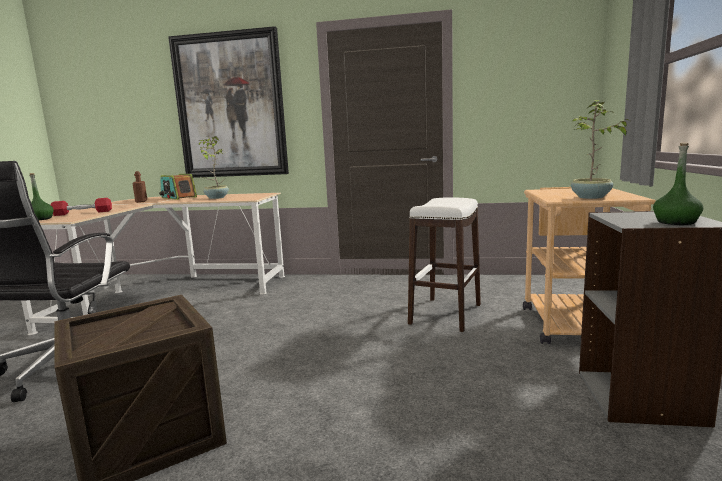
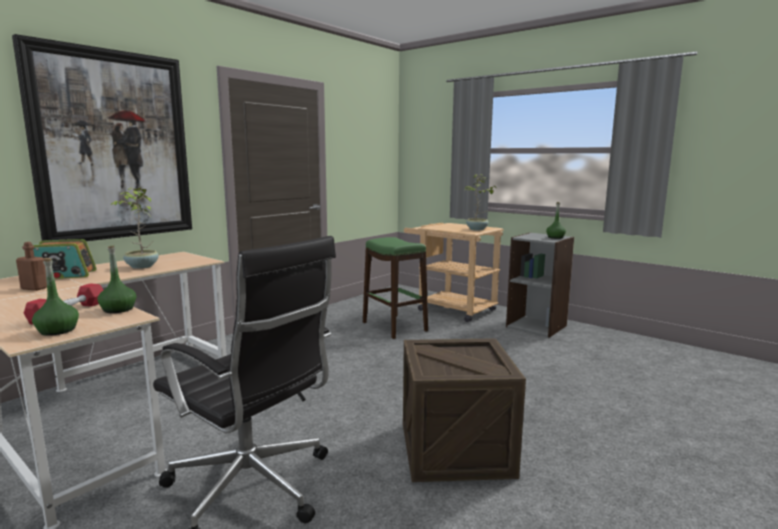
camera: 60 degrees left, 0 degrees up
(90, 215) = (118, 309): none -> green bottle
(446, 314) = (394, 326): white stool -> green stool

